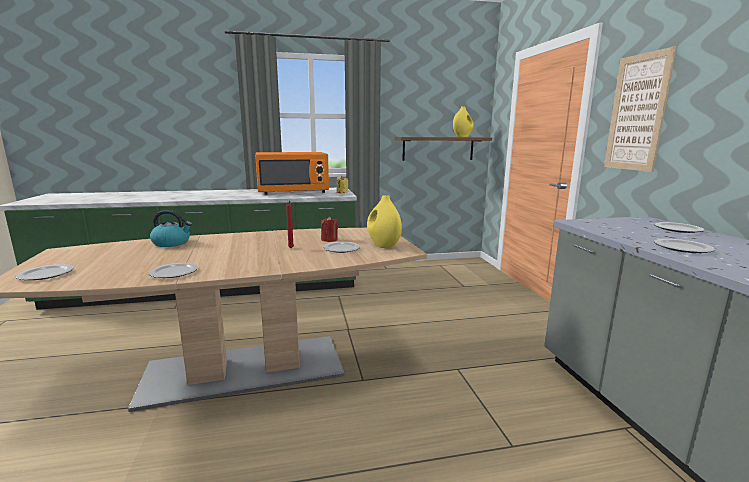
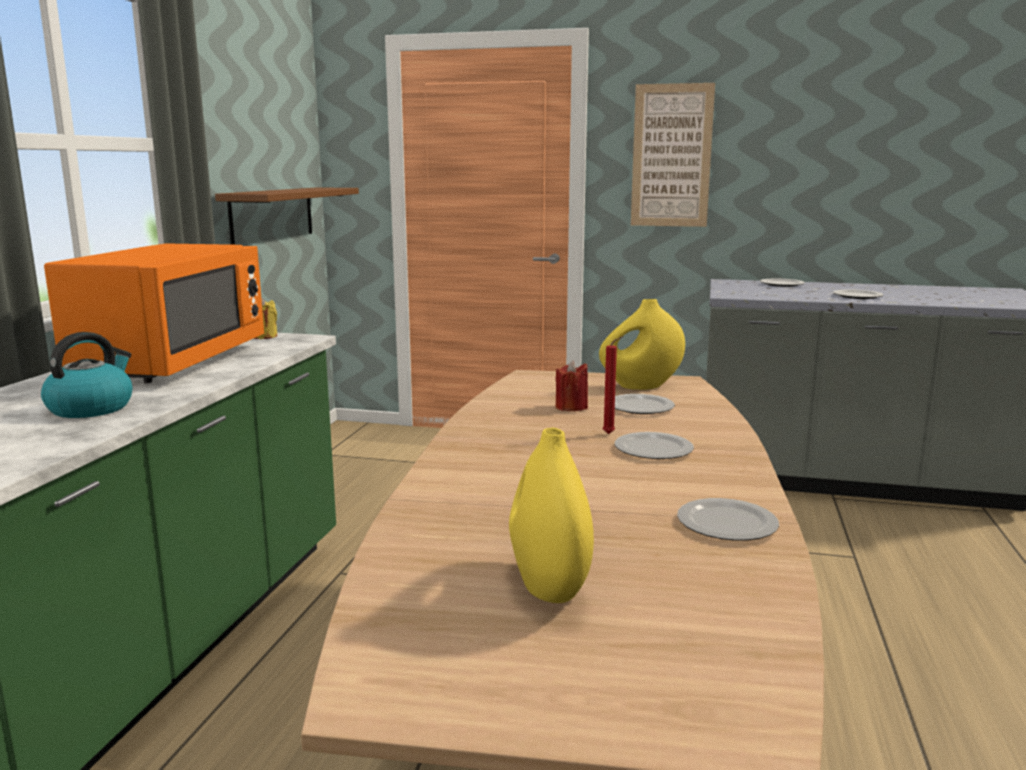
camera: 65 degrees left, 0 degrees up
(45, 274) = (673, 677): plate -> plate (652, 449)
(172, 243) = (454, 528): kettle -> kettle (91, 408)
(462, 137) = (312, 188): yellow vase -> yellow vase (548, 585)

